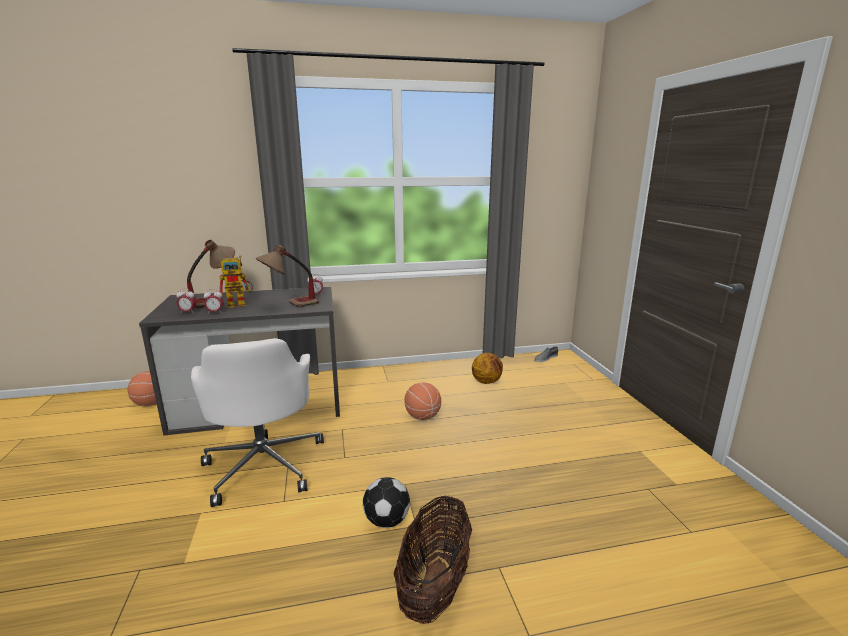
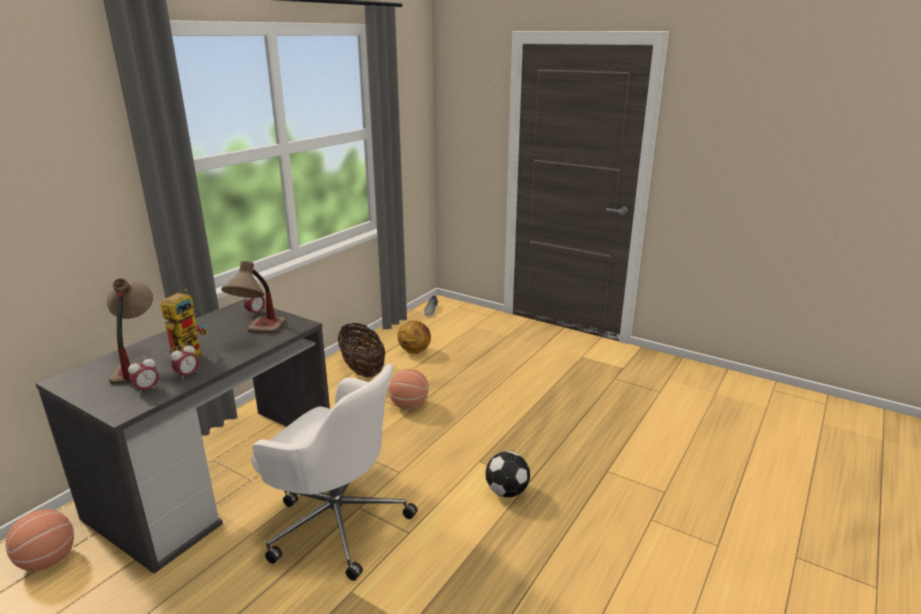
camera: 45 degrees left, 5 degrees up
(434, 585) = (591, 505): basket -> basket (362, 370)

